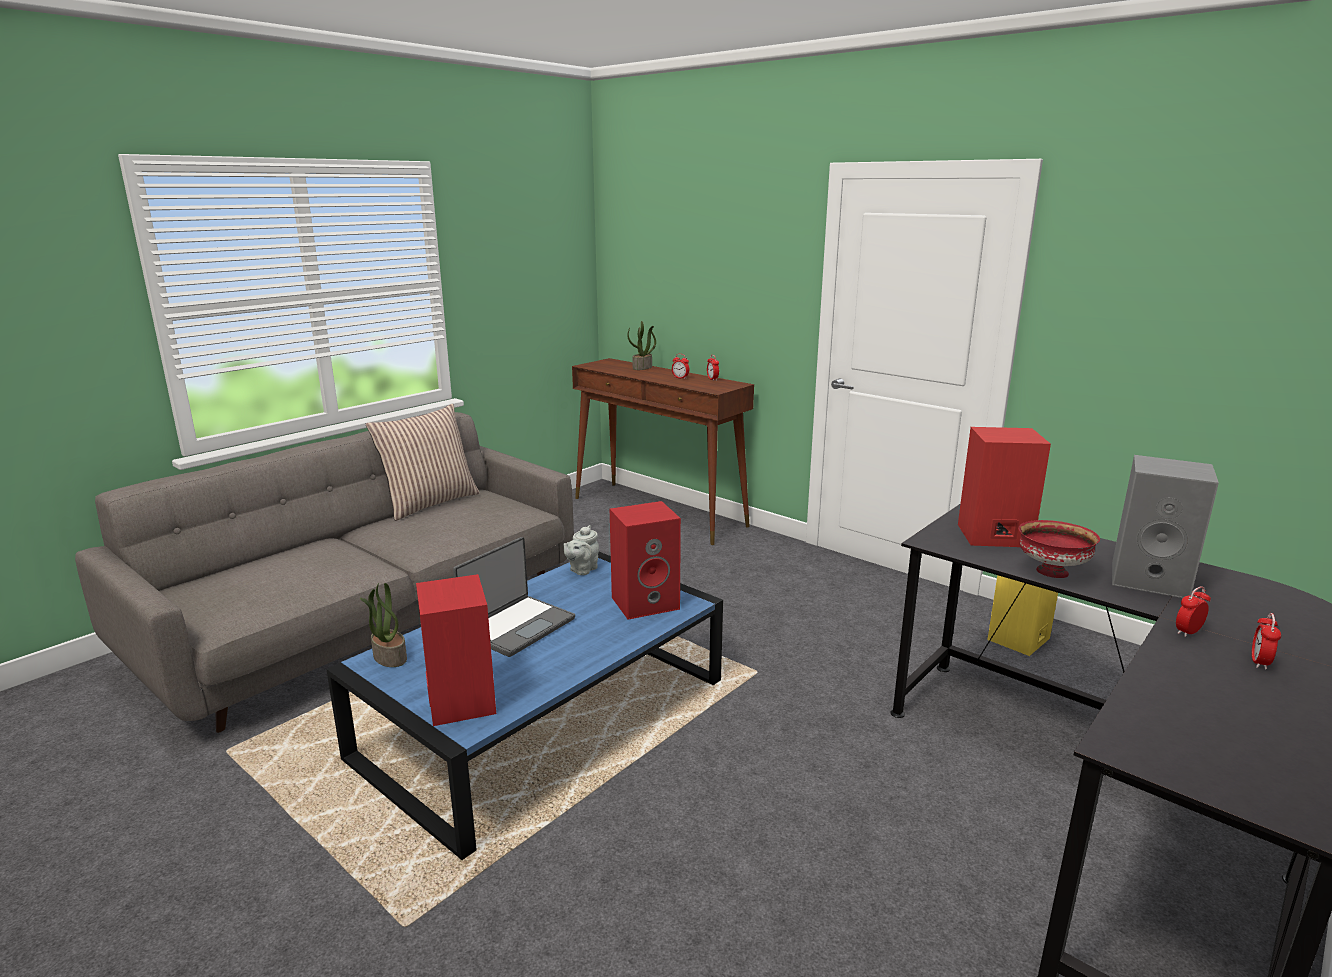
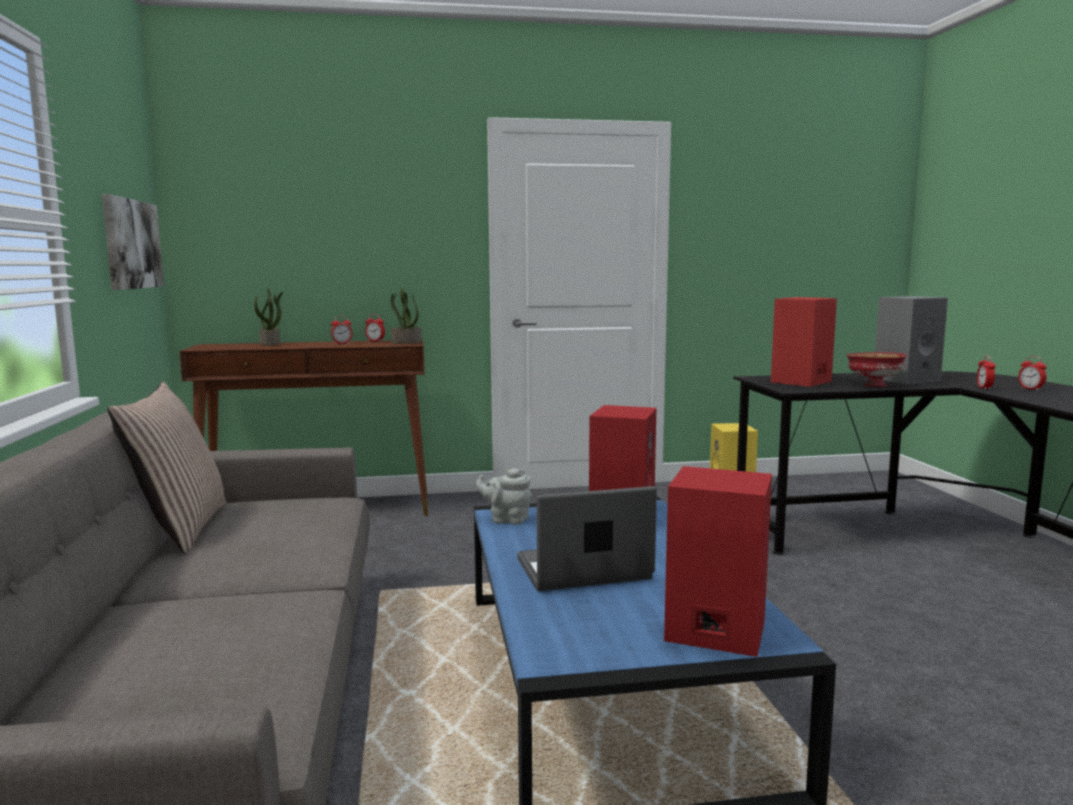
camera: 50 degrees left, 10 degrees down
(389, 657) = (554, 646): potted plant -> potted plant (405, 342)
(517, 626) = (584, 570): laptop -> laptop turned 90 degrees counterclockwise
(543, 283) = (131, 244): none -> picture
(582, 570) = (507, 519): grey teapot -> grey teapot turned 120 degrees clockwise

